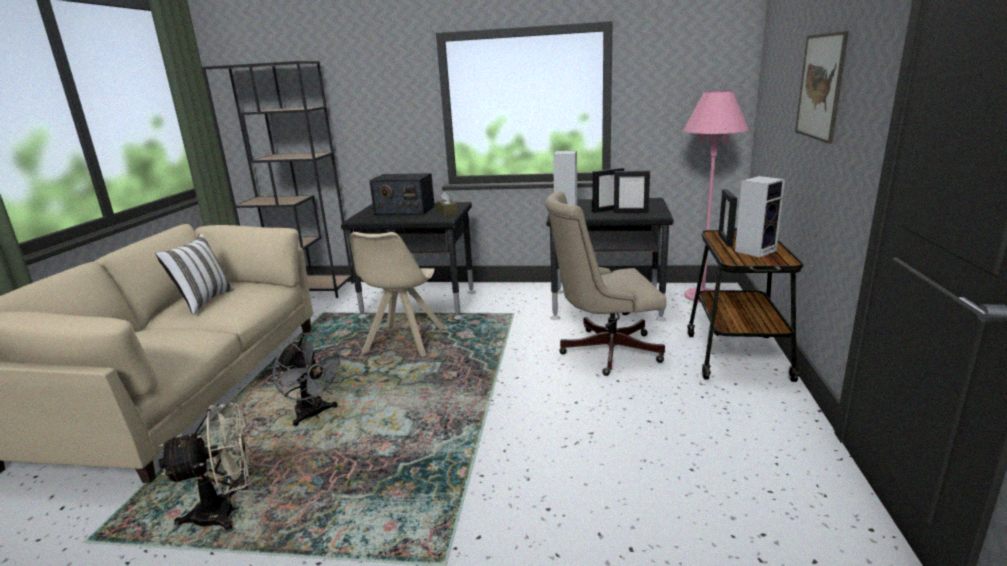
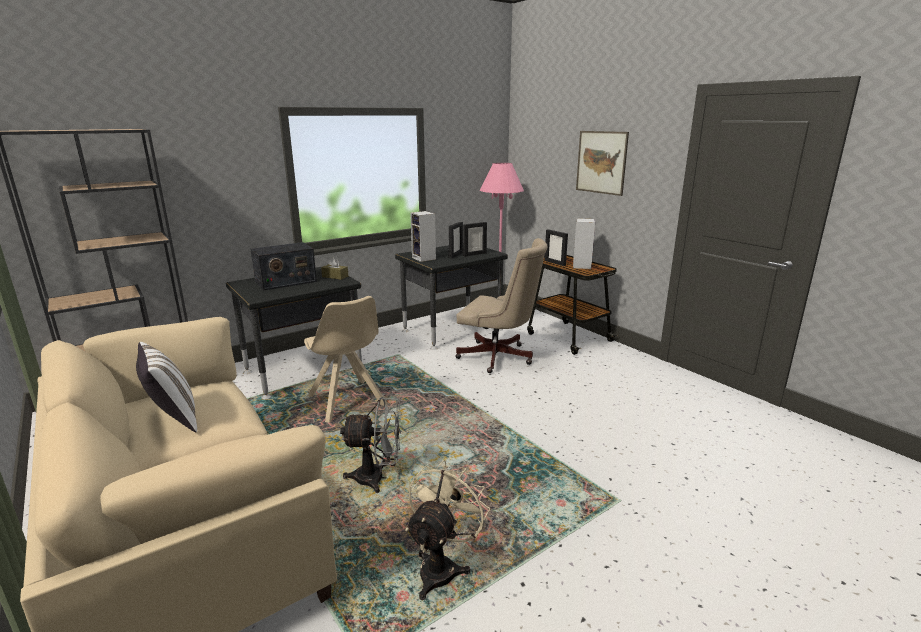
camera: 45 degrees left, 0 degrees up
(603, 351) = (499, 358): beige office chair -> beige office chair turned 105 degrees counterclockwise

